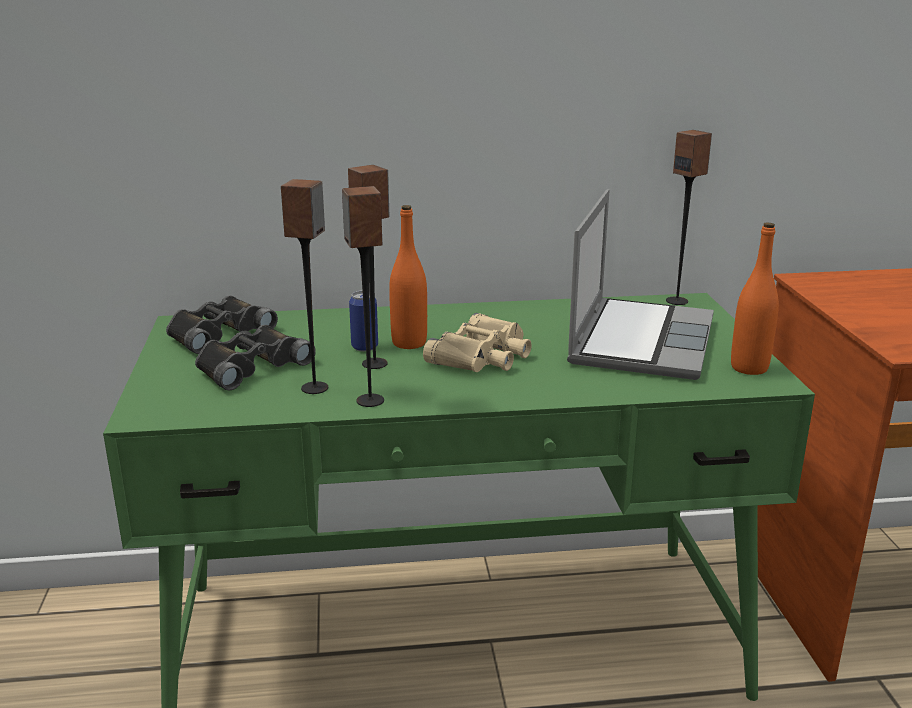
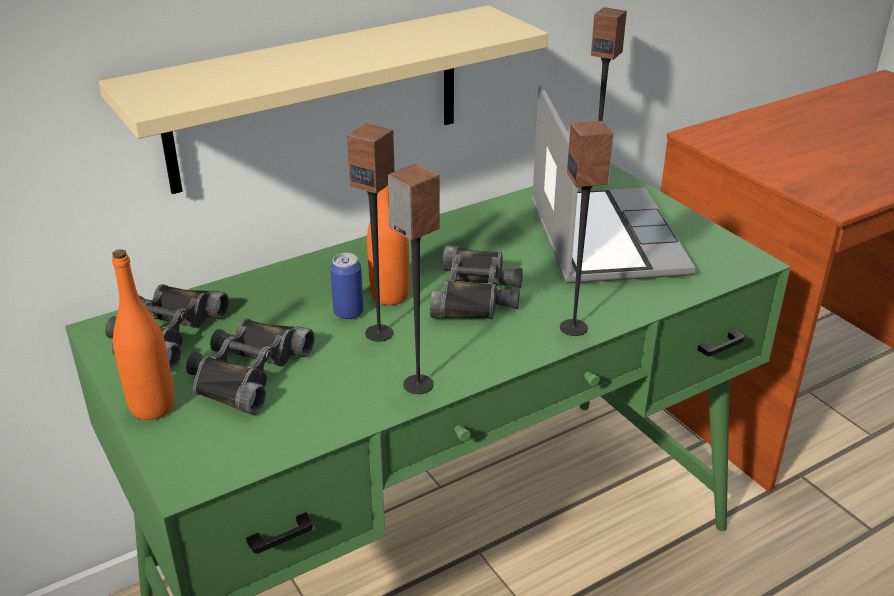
camera: 25 degrees left, 10 degrees up
(315, 388) = (347, 384): speaker -> speaker (574, 328)
(395, 169) = (316, 98): none -> beige shelf
(483, 355) = (477, 294): beige binoculars -> black binoculars
(749, 368) = (718, 249): orange bottle -> orange bottle (152, 407)

